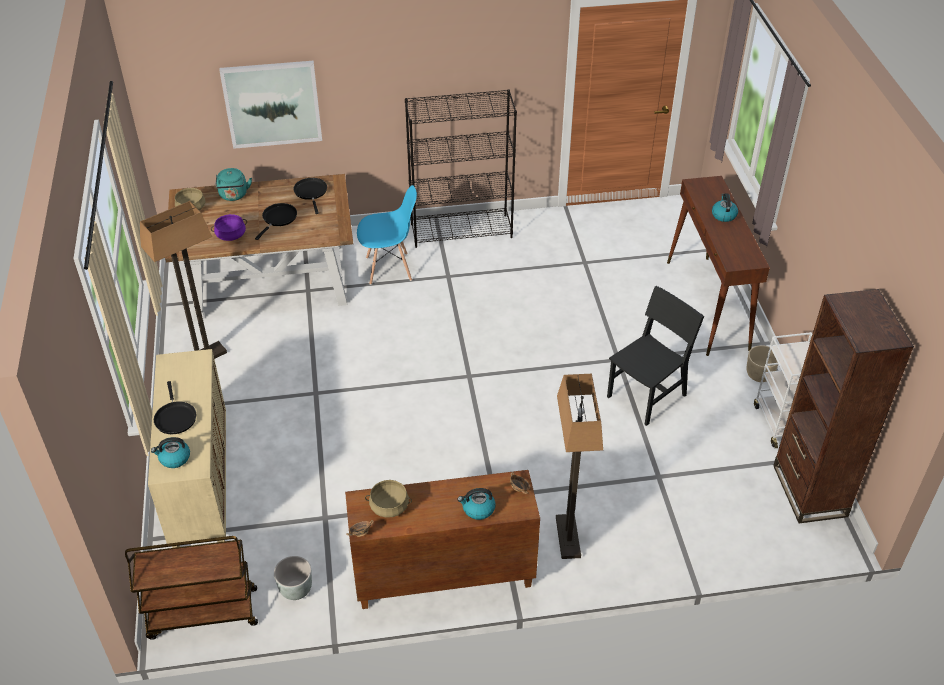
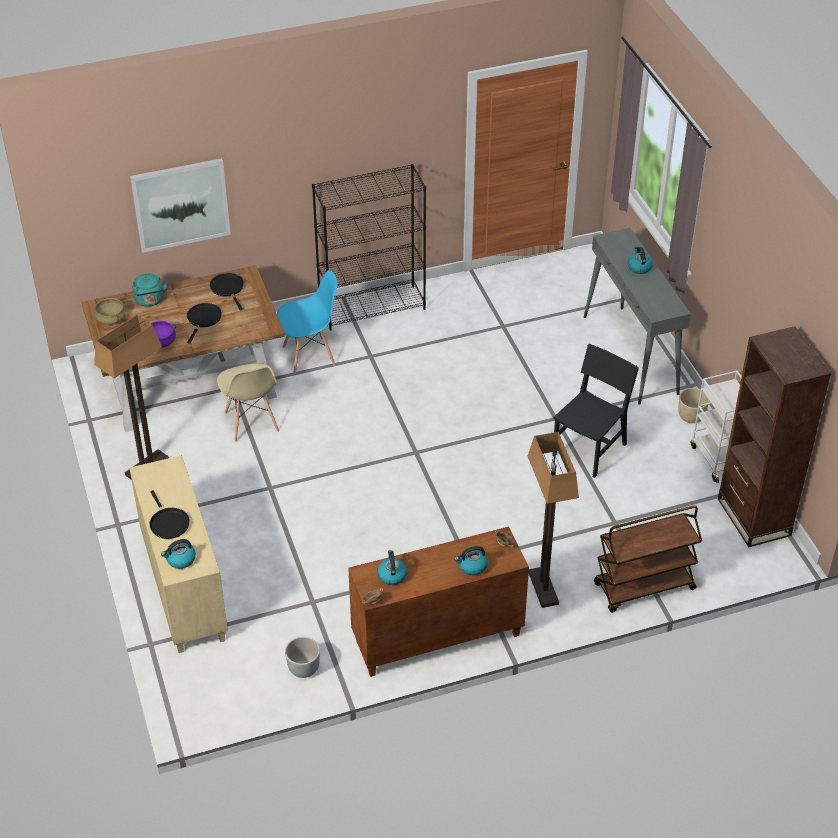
camera: 10 degrees left, 0 degrees up
(202, 614) = (222, 702): brown cart -> brown cart (643, 587)
(316, 326) = (251, 422): none -> beige chair
(389, 507) = (392, 575): beige cooking pot -> kettle
(707, 305) = (630, 355): brown console table -> grey console table

